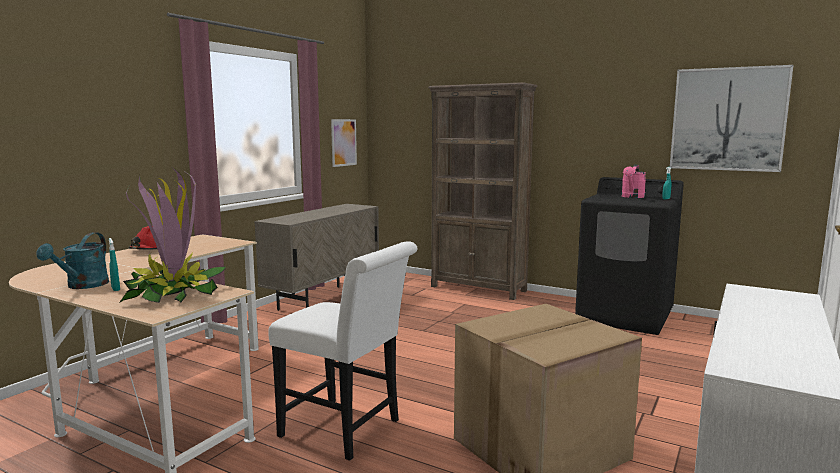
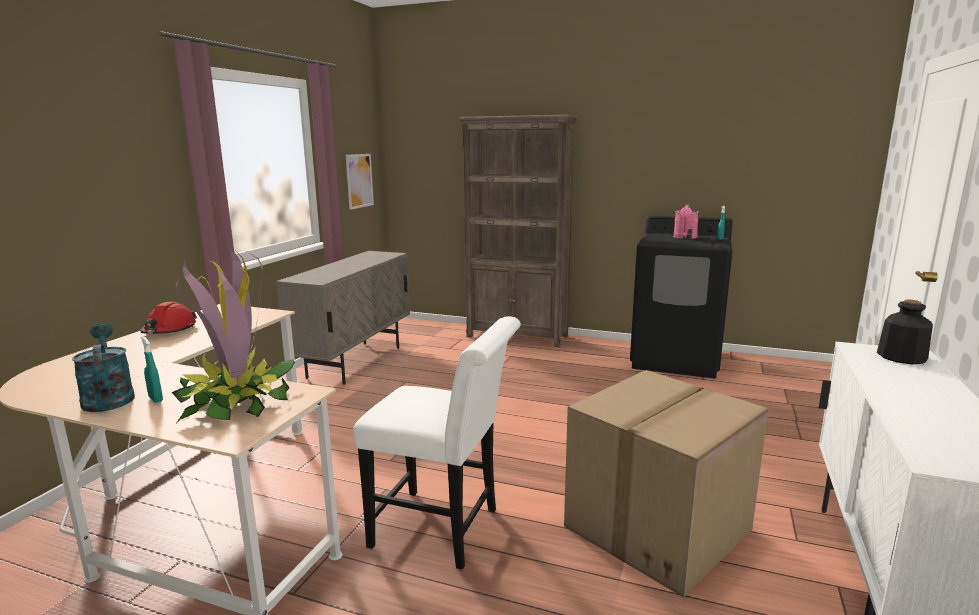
camera: 10 degrees left, 5 degrees up
(83, 286) = (108, 397): turquoise watering can -> turquoise watering can turned 150 degrees clockwise
(728, 119) = (777, 154): picture -> none
(781, 297) = (901, 357): none -> bottle

